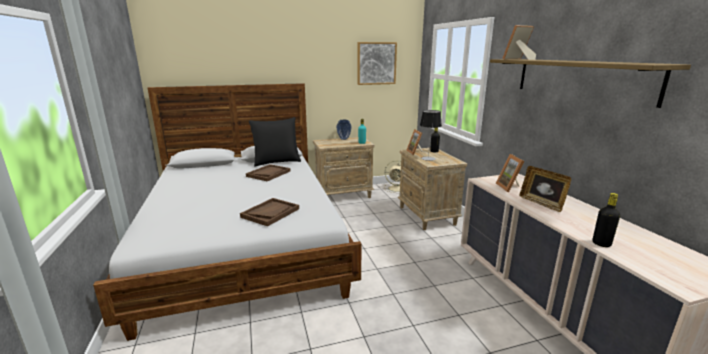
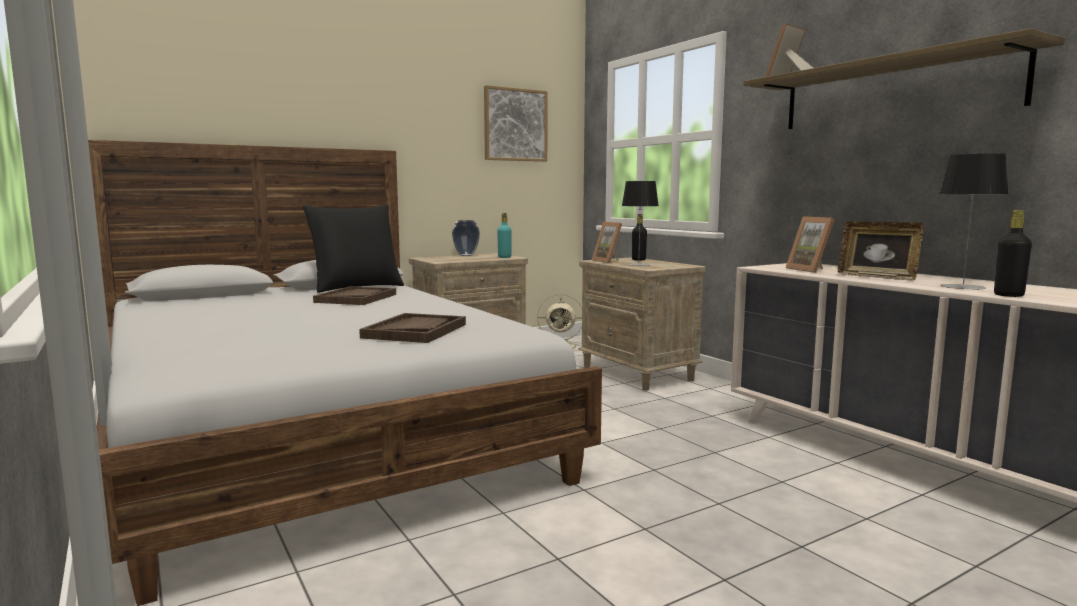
camera: 15 degrees left, 10 degrees down
(584, 226) = (963, 287): none -> table lamp

